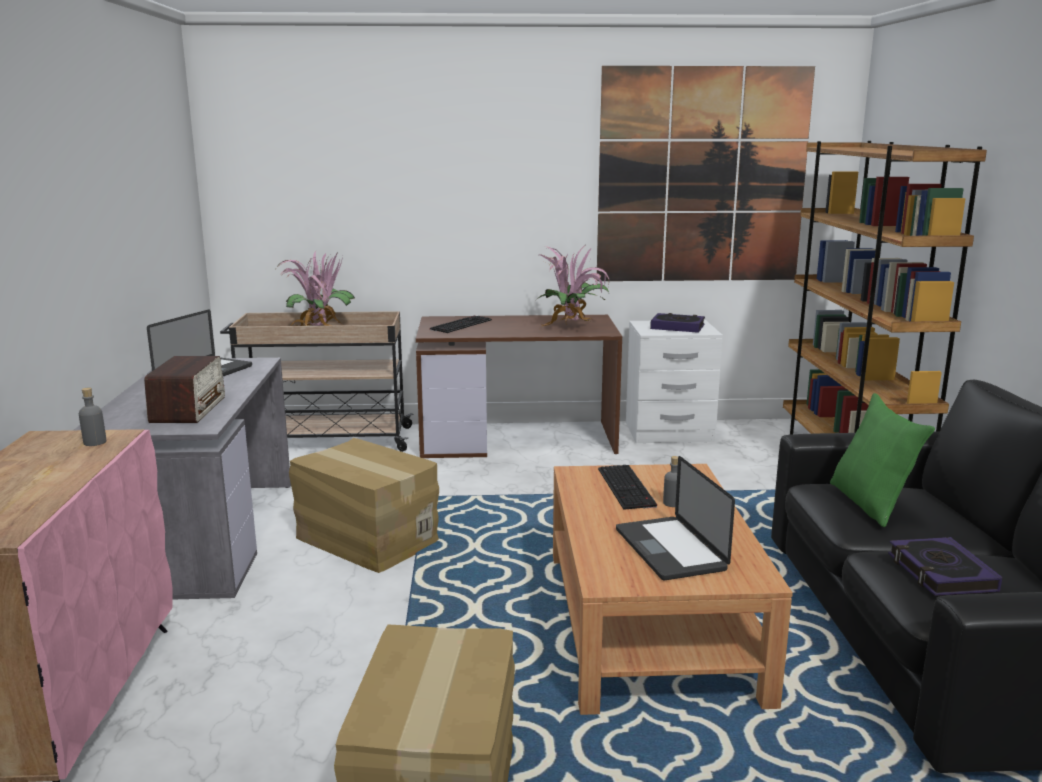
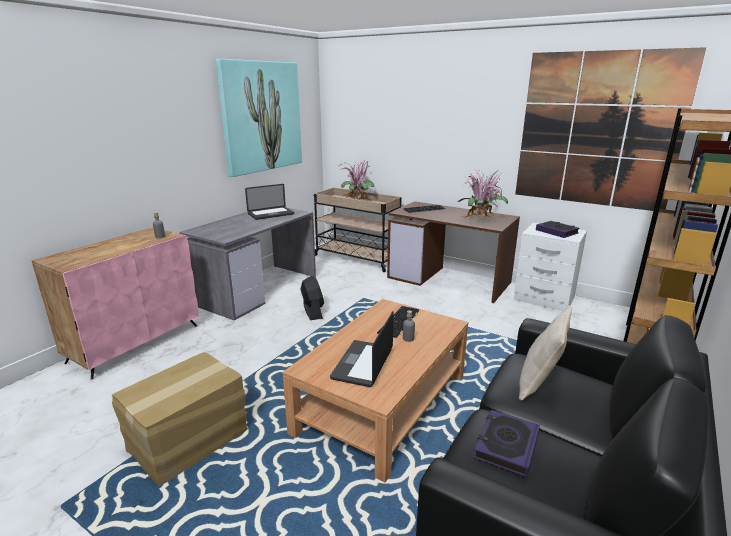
camera: 35 degrees right, 5 degrees up
(136, 177) = (261, 117): none -> picture
(189, 409) = (235, 229): radio -> none
(366, 539) = (312, 311): cardboard box -> black fan
(871, 504) = (539, 382): green pillow -> beige pillow

